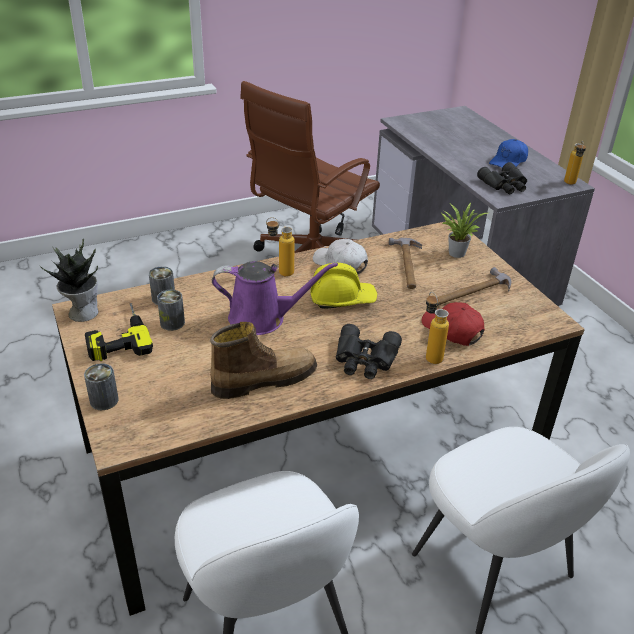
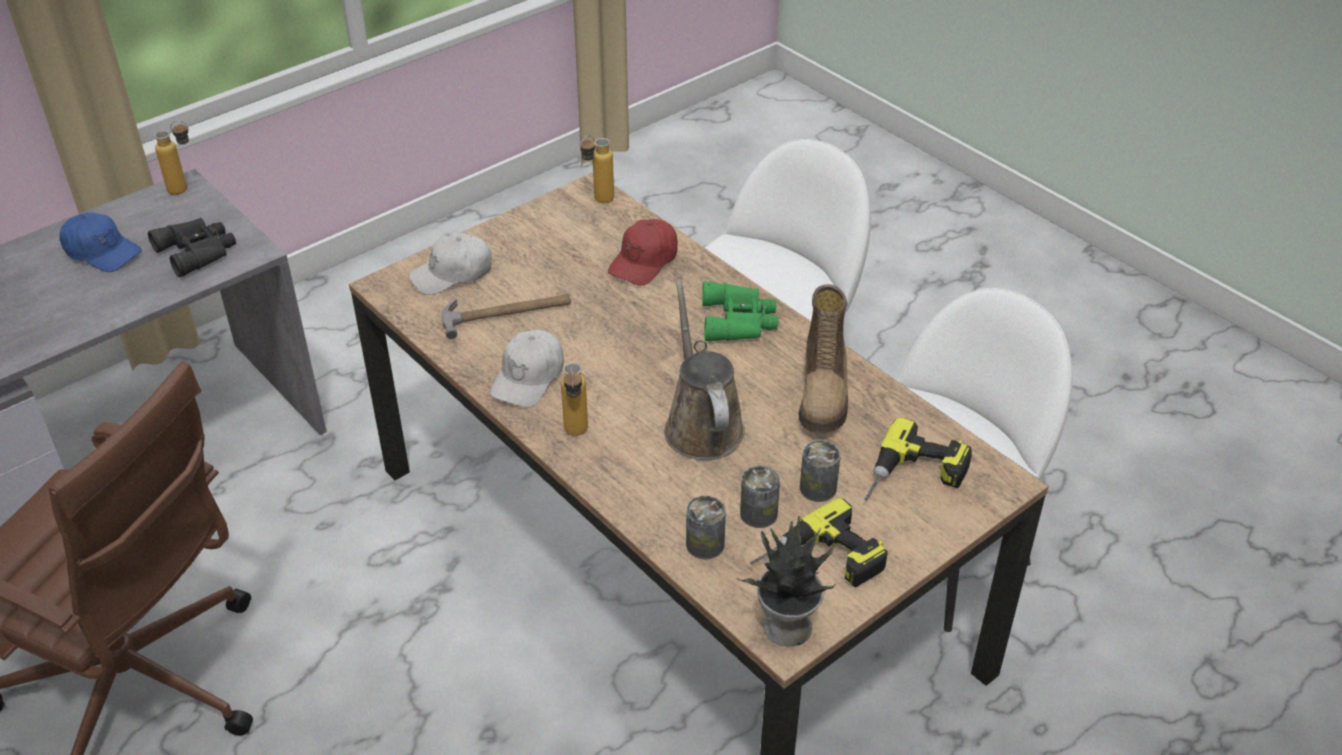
camera: 105 degrees left, 5 degrees up
(104, 400) = (946, 524): can -> can (818, 488)
(154, 398) = (914, 478): none -> power drill
(263, 318) = (701, 425): purple watering can -> brown watering can
(264, 380) = (824, 394): boot -> boot turned 135 degrees counterclockwise
(342, 299) = (619, 360): yellow hard hat -> none
(365, 359) = (740, 320): black binoculars -> green binoculars
(430, 355) = (703, 273): bottle -> bottle (597, 202)
(456, 252) = (452, 274): potted plant -> white cap
(472, 292) = (553, 253): hammer -> none

